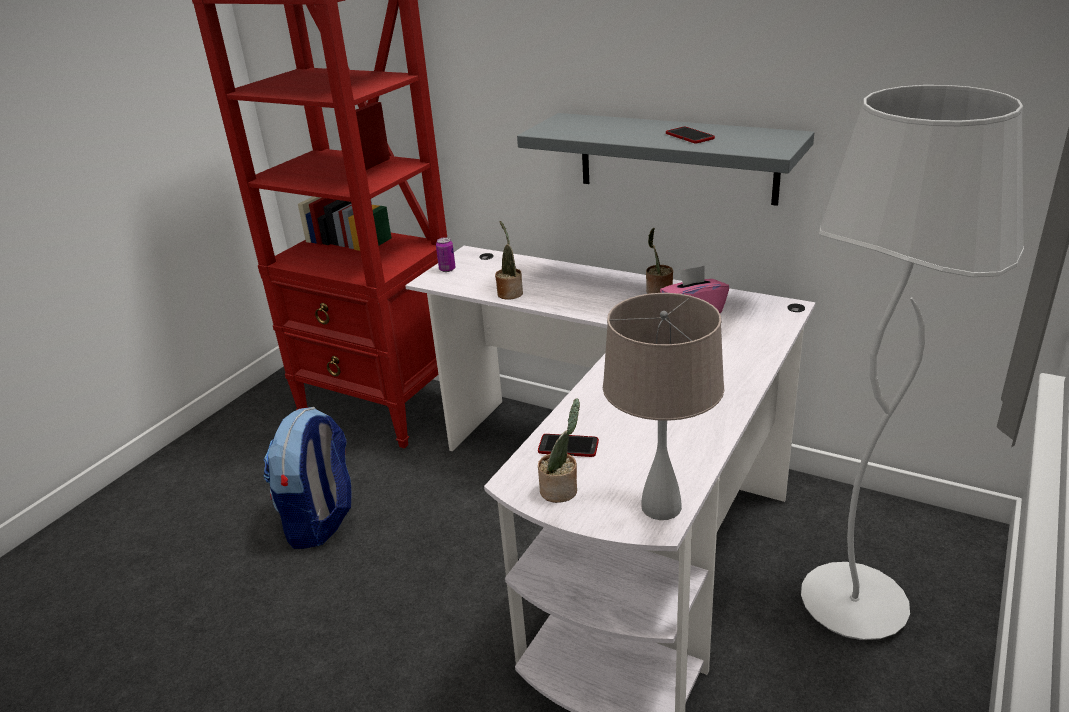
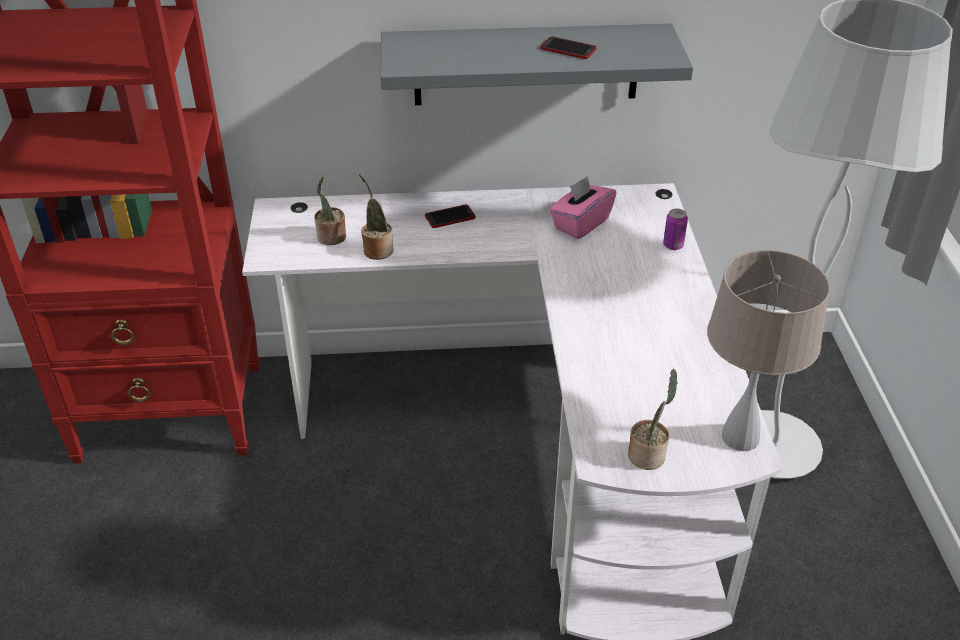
camera: 35 degrees left, 10 degrees up
(321, 521) = (225, 576): backpack -> none
(447, 269) = (271, 237): can -> can (673, 245)
(568, 446) = (611, 409): phone -> phone (450, 217)
(658, 292) = (527, 208): potted plant -> potted plant (331, 238)

